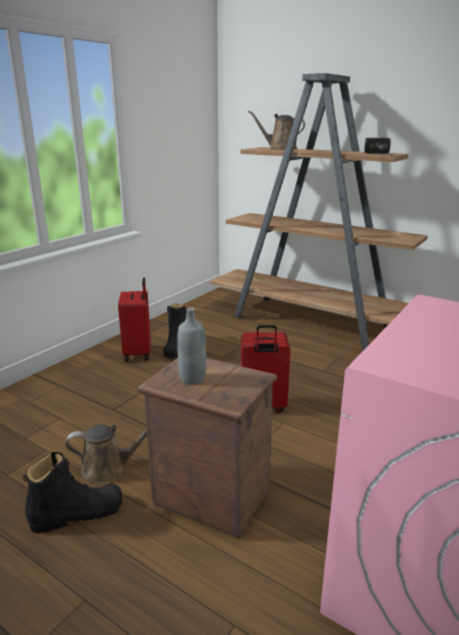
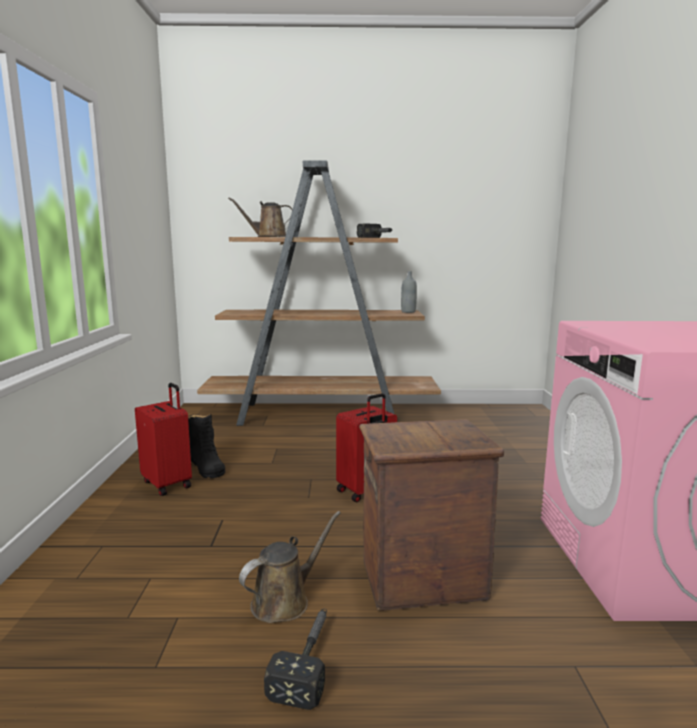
camera: 35 degrees left, 10 degrees down
(77, 513) = (309, 659): black boot -> hammer
(192, 378) = (412, 437): grey bottle -> grey bottle (408, 312)

